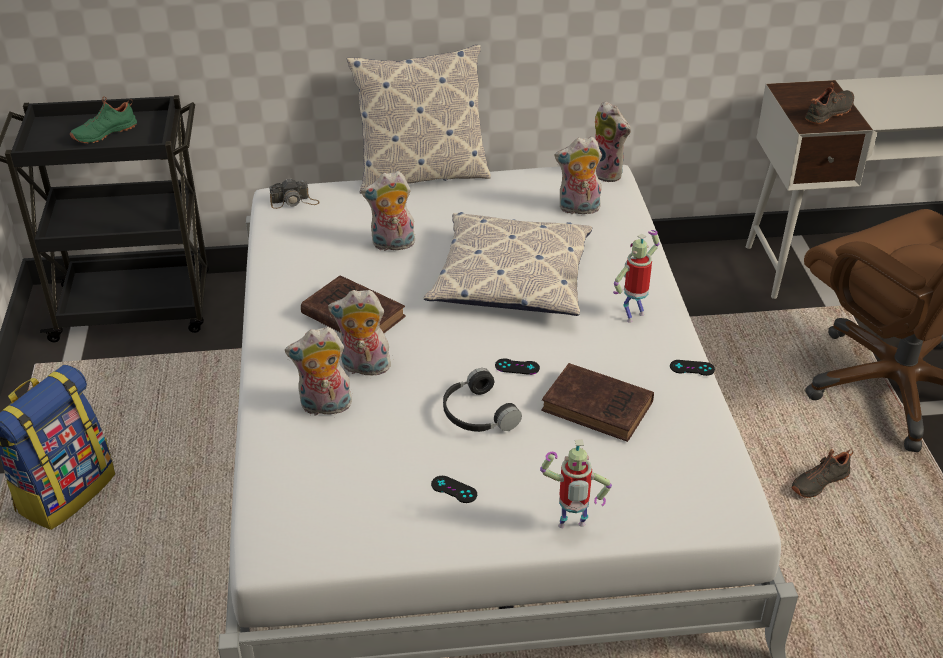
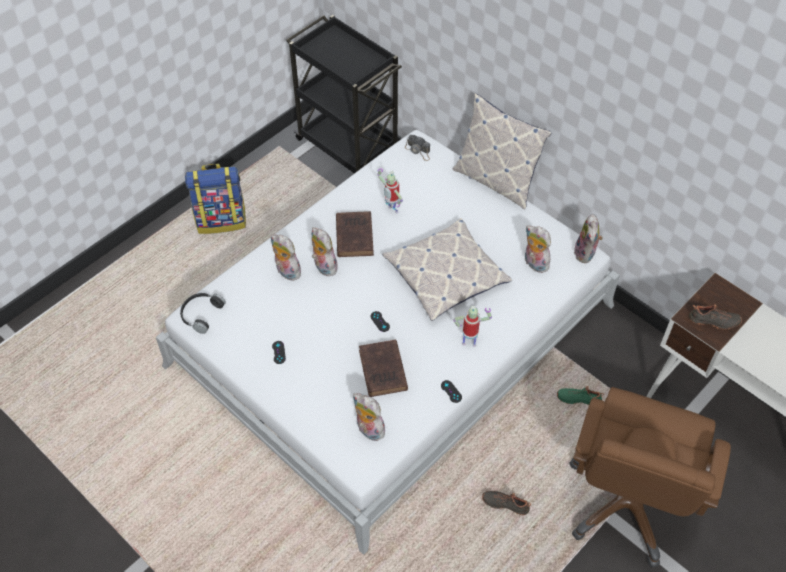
camera: 50 degrees right, 15 degrees up
(104, 133) = (347, 56): green shoe -> green shoe (578, 398)
(392, 245) = (424, 212): plush toy -> plush toy (368, 430)
(476, 414) = (332, 328): black headphones -> black headphones (201, 314)
(571, 528) = (293, 410): toy robot -> toy robot (391, 210)

